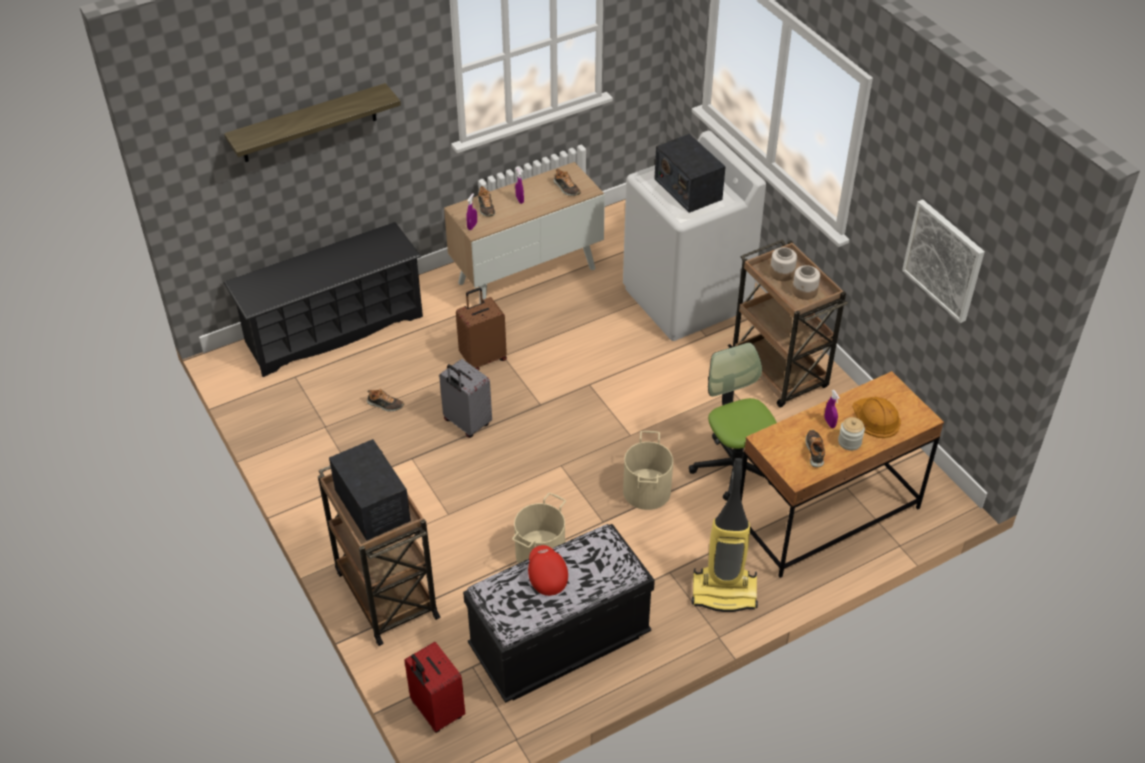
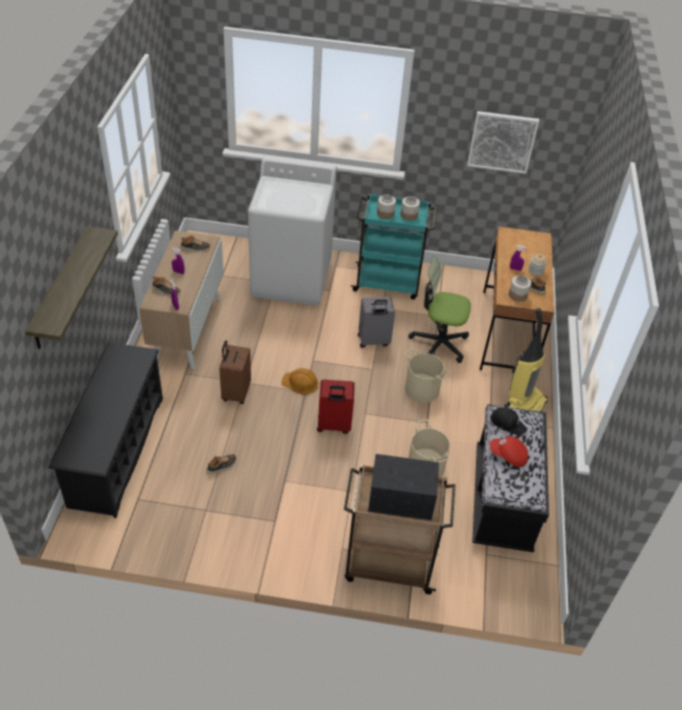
camera: 55 degrees left, 0 degrees up
(436, 711) = (507, 594): red suitcase -> red suitcase (333, 426)
(466, 423) = (283, 435): grey suitcase -> grey suitcase (373, 341)
(594, 552) = (507, 423): none -> black cap
(687, 189) = (293, 196): radio -> none
(779, 372) = (388, 283): brown cart -> turquoise cart
(785, 447) = (517, 295): none -> jar
(875, 418) = (527, 252): orange hard hat -> orange hard hat (300, 382)

